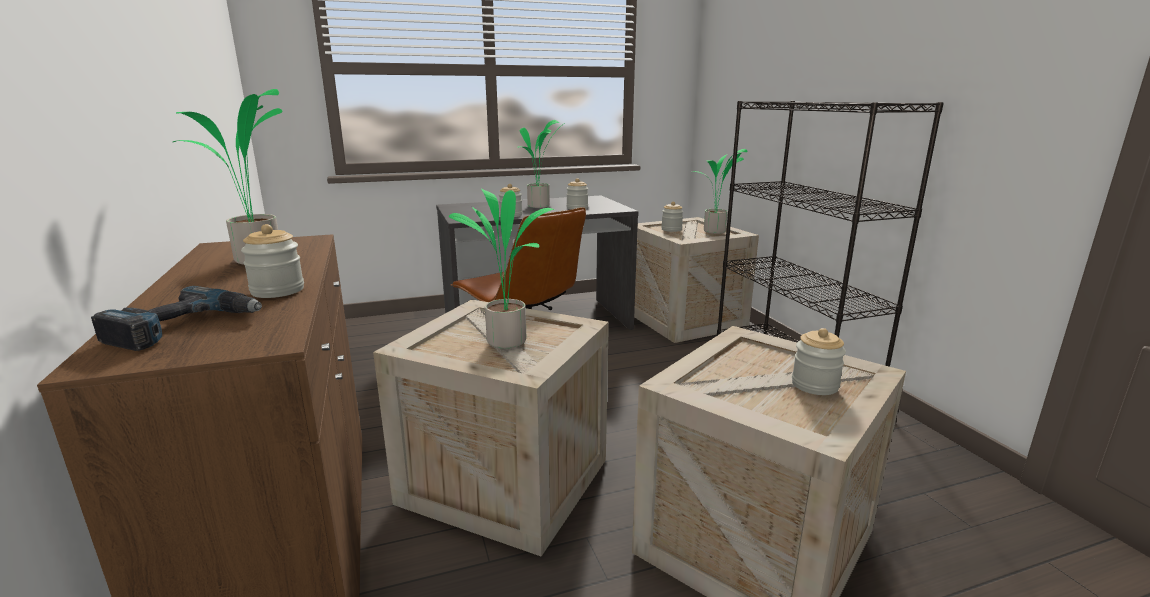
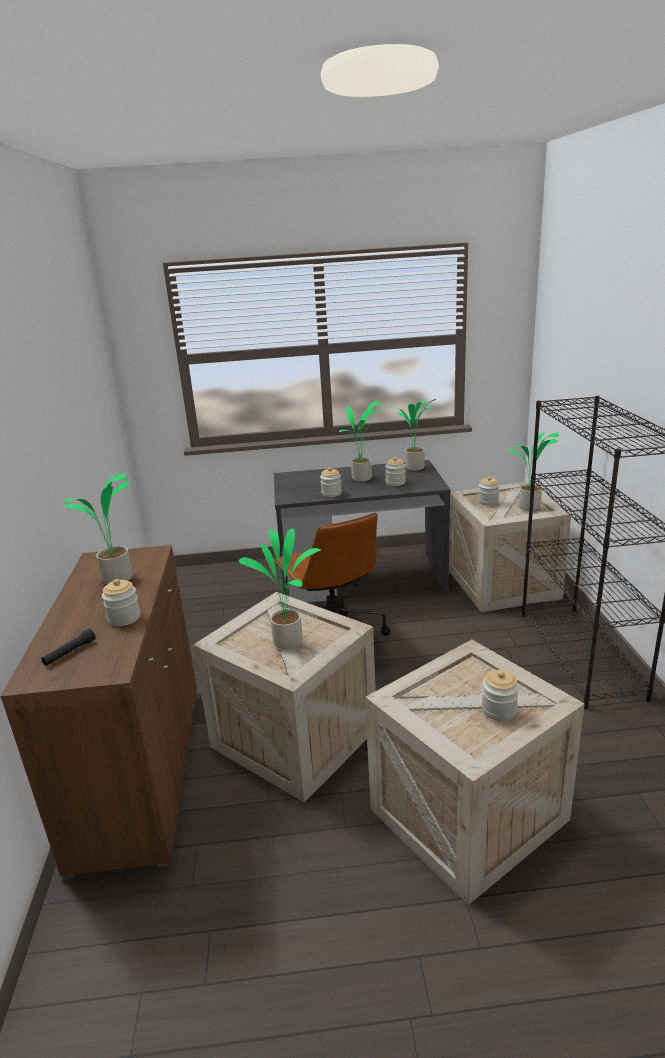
camera: 15 degrees right, 5 degrees up
(185, 327) = (70, 653): power drill -> black flashlight
(590, 200) = (414, 468): none -> potted plant

